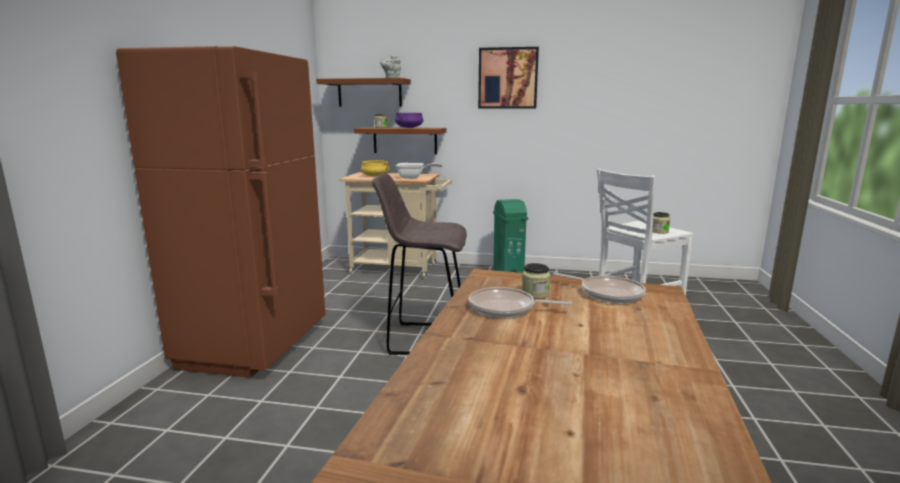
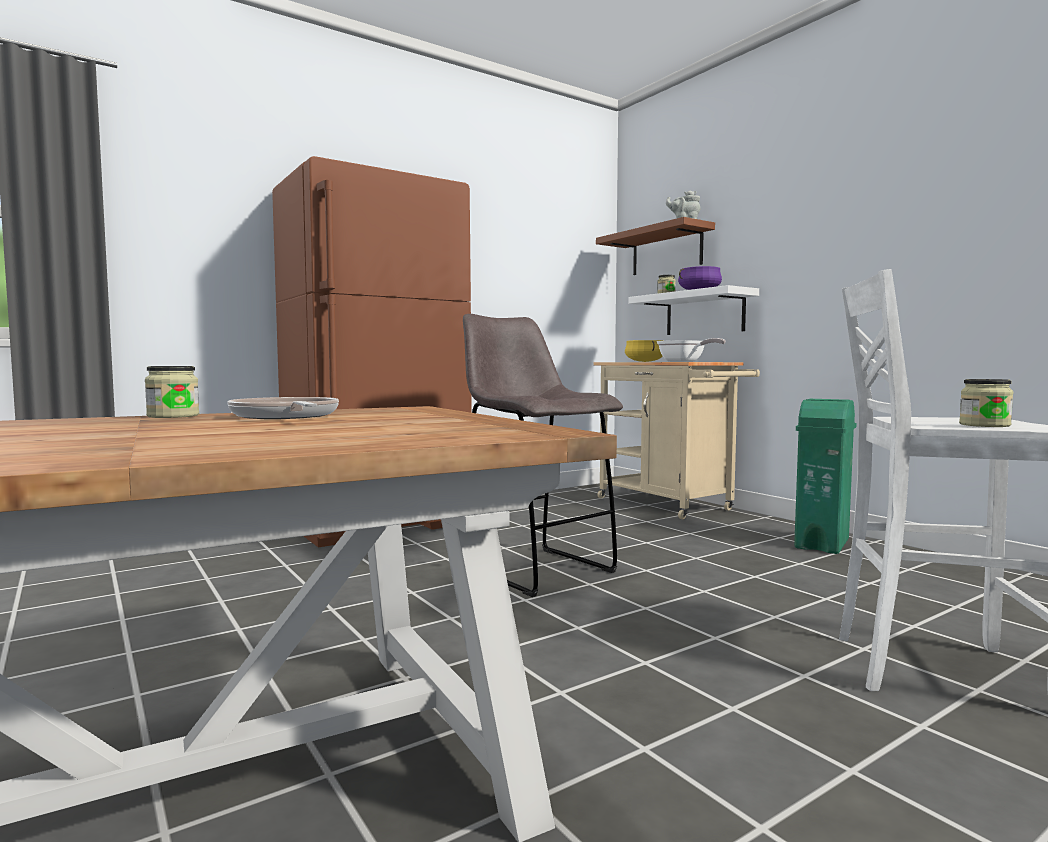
camera: 45 degrees right, 10 degrees down
(405, 140) = (704, 313): brown shelf -> white shelf
(508, 78) = (857, 191): picture -> none
(535, 294) = (372, 416): jar -> jar (173, 416)
(607, 293) = (456, 424): frying pan -> none

